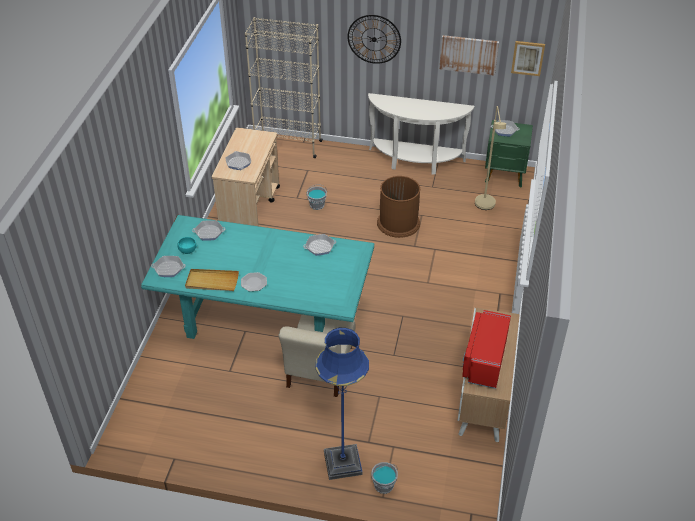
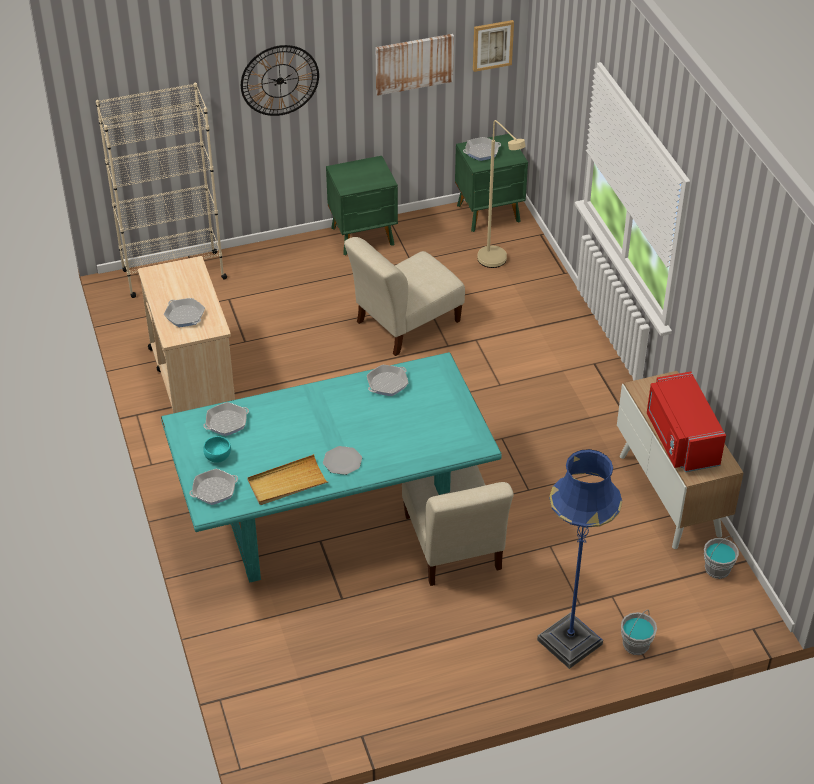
camera: 30 degrees left, 0 degrees up
(317, 205) = (280, 341): grey bucket -> grey bucket (717, 569)
(398, 223) = (404, 324): brown trash can -> beige chair
(415, 162) = (363, 237): white console table -> green nightstand

